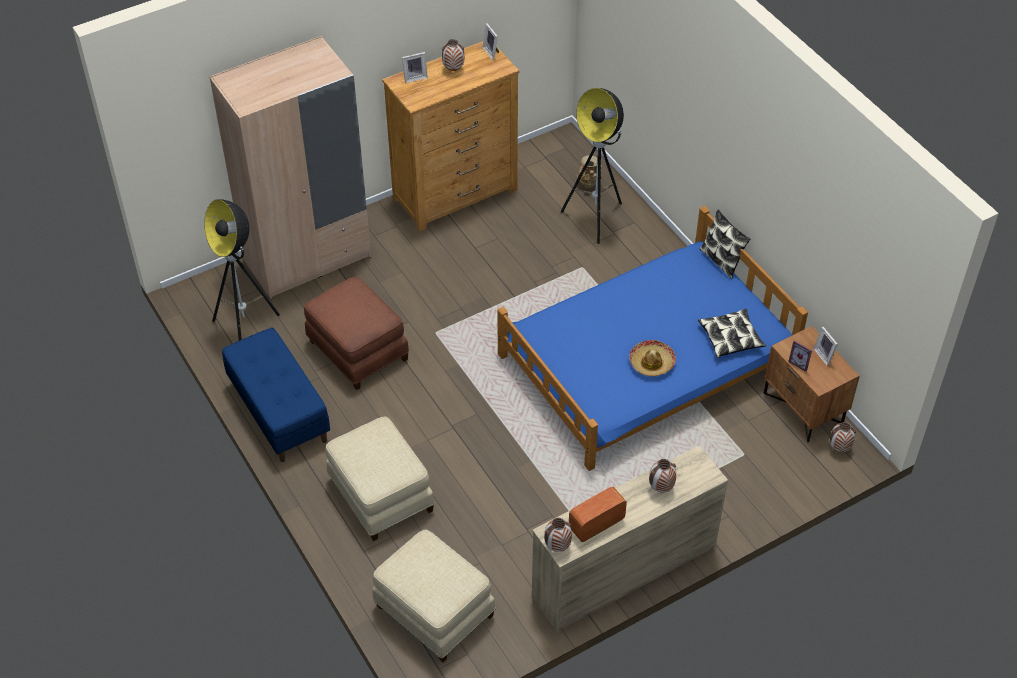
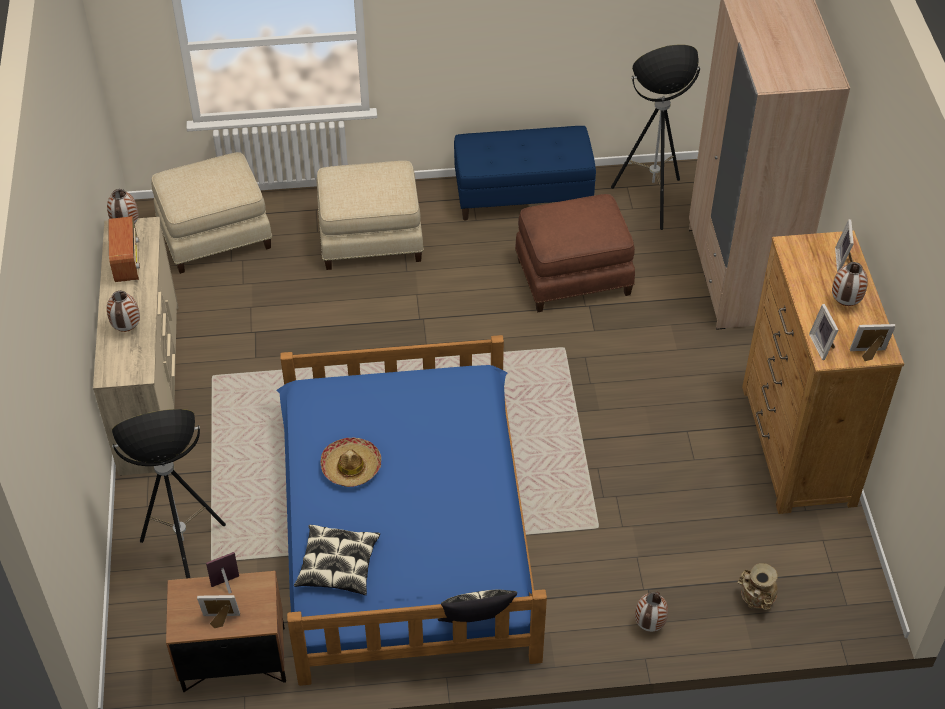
camera: 115 degrees right, 0 degrees up
(497, 71) = (823, 345): none -> picture frame
(595, 219) = (682, 579): floor lamp -> floor lamp (186, 557)
(839, 448) = (152, 666): vase -> vase (649, 626)

